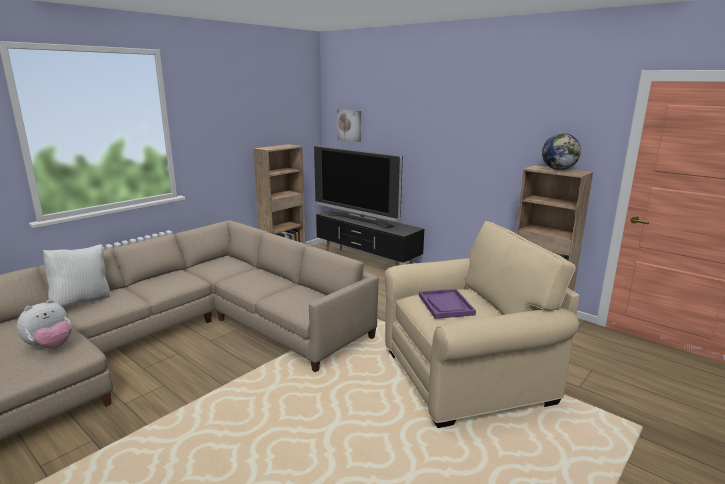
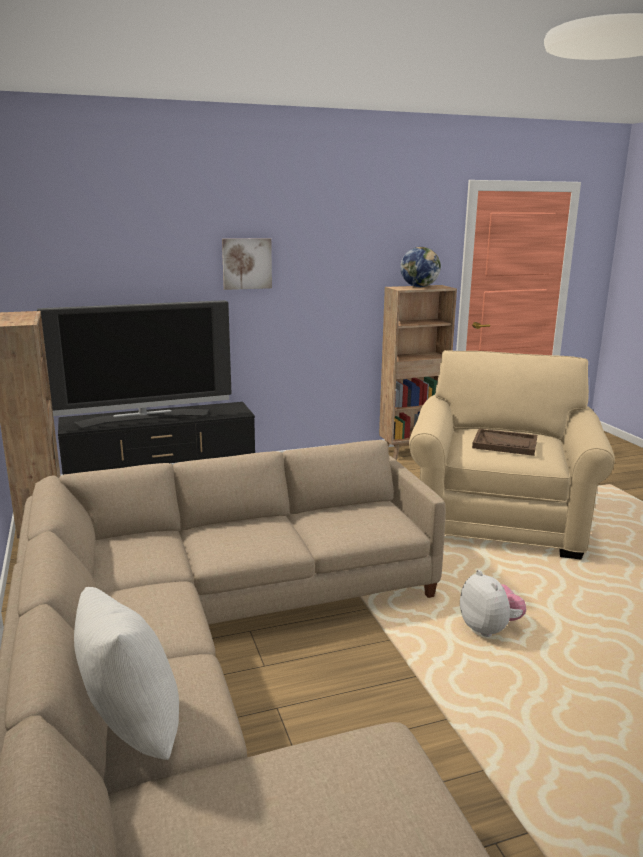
camera: 60 degrees left, 0 degrees up
(50, 346) = (336, 783): plush toy -> plush toy (489, 629)
(349, 125) = (69, 265): picture -> picture (246, 263)
(446, 305) = (505, 444): purple tray -> brown tray

